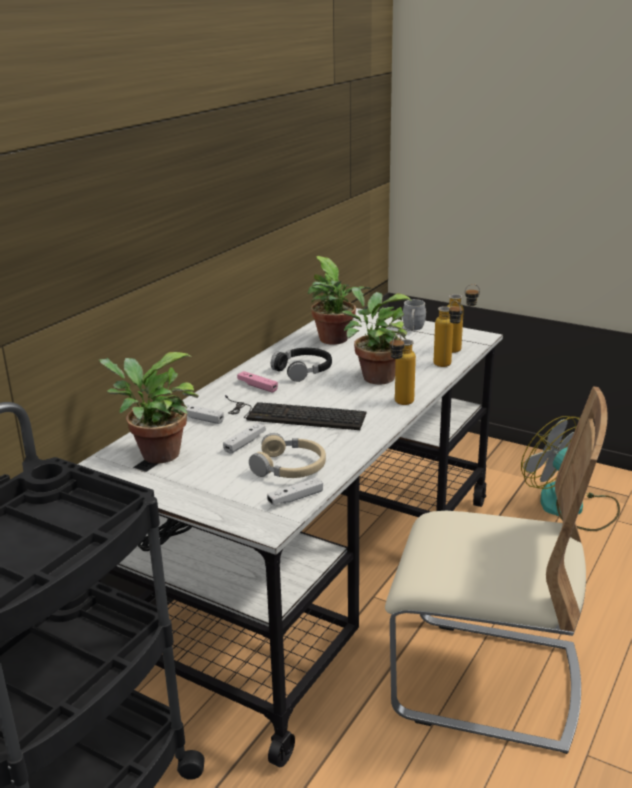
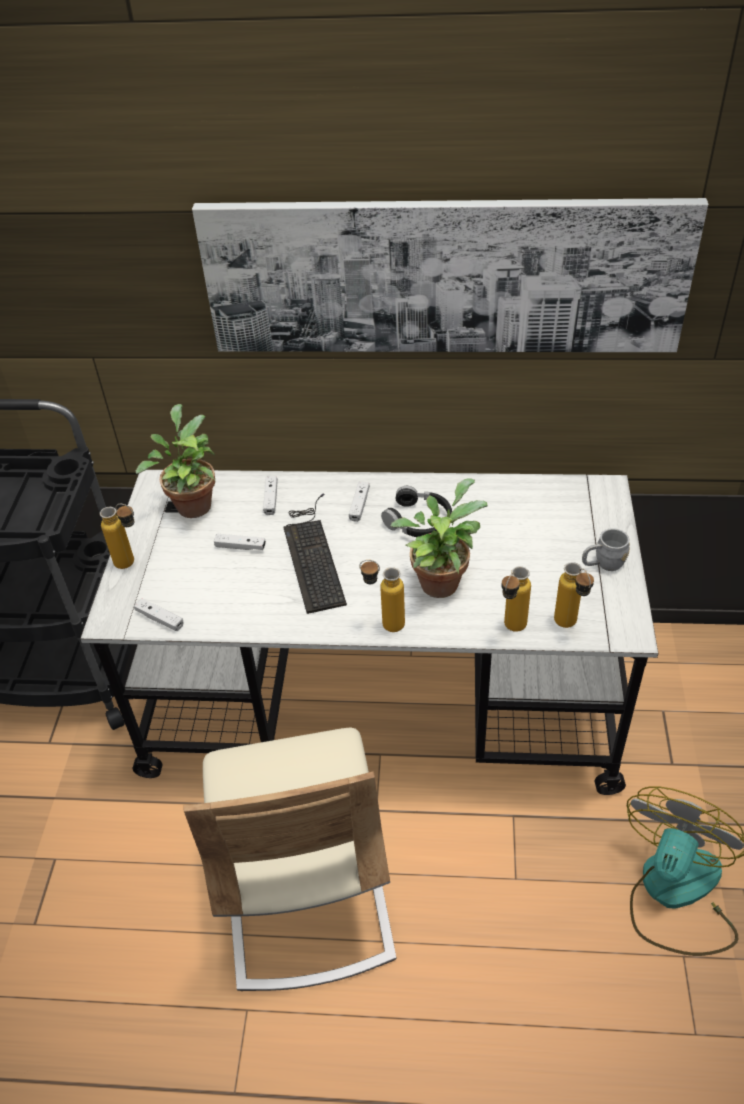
camera: 65 degrees right, 20 degrees up
(200, 501) = (132, 564): none -> bottle
(242, 163) = (444, 276): none -> picture
(257, 386) = (359, 505): pink game controller -> white game controller
(290, 467) = (210, 594): beige headphones -> none
(335, 340) = (514, 514): potted plant -> none

